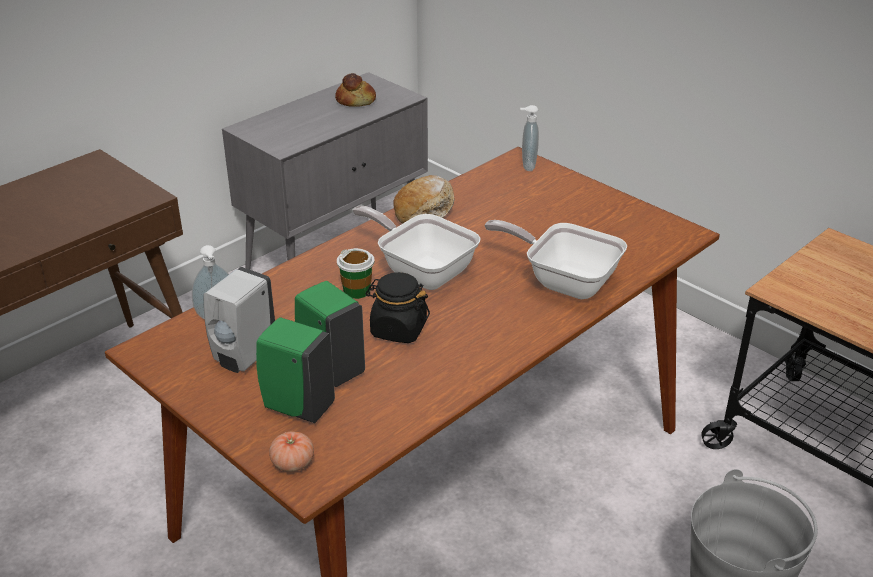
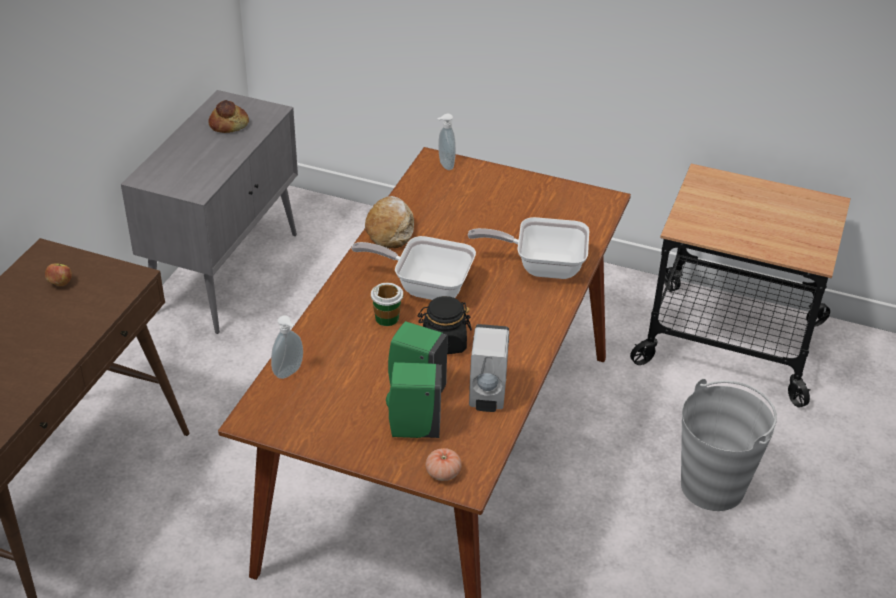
camera: 25 degrees left, 5 degrees up
(82, 188) = (60, 283): none -> apple
(243, 357) = (339, 401): white soap dispenser -> white soap dispenser (487, 397)

